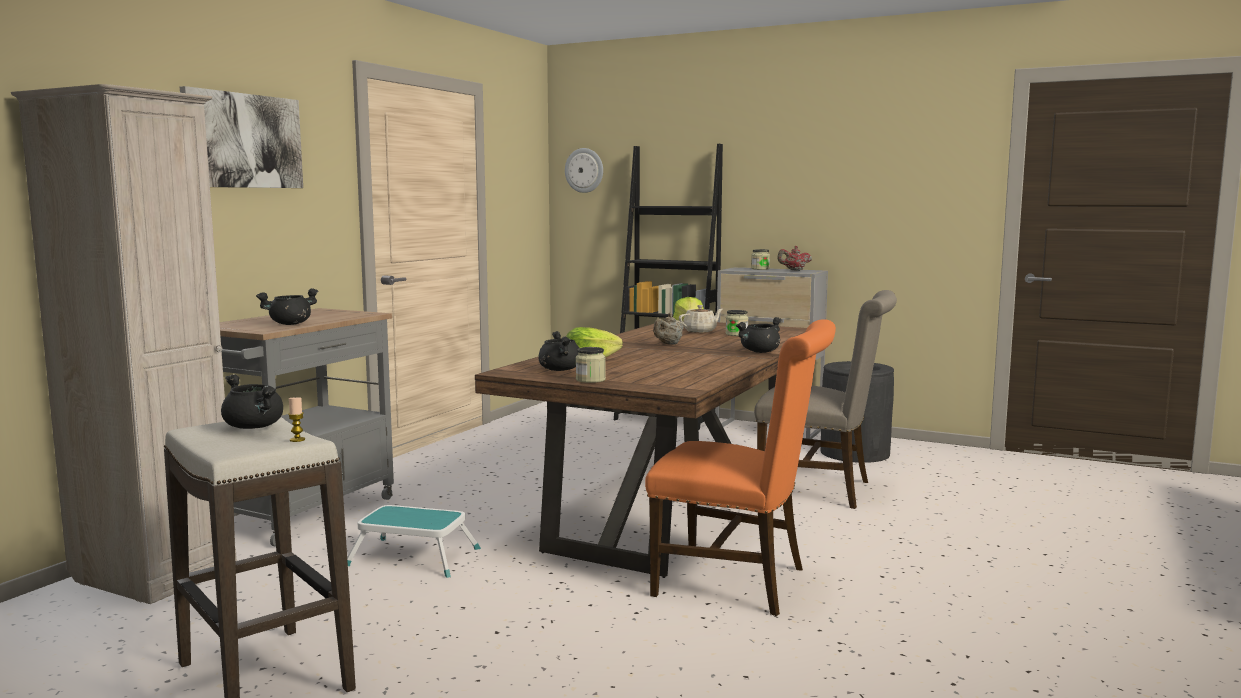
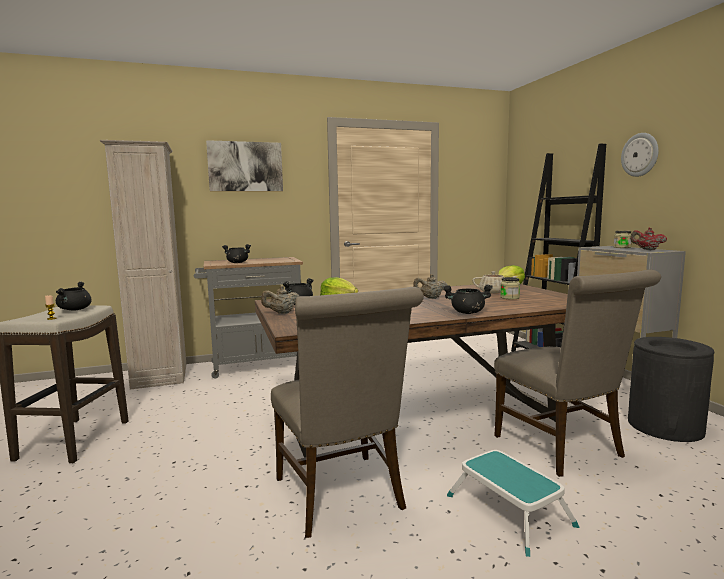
camera: 45 degrees right, 0 degrees up
(413, 557) = (241, 403): turquoise step ladder -> turquoise step ladder (509, 510)
(584, 170) = (523, 175): wall clock -> wall clock (640, 155)
(590, 380) = (281, 313): jar -> beige teapot
(740, 582) = (342, 497): orange chair -> beige chair

